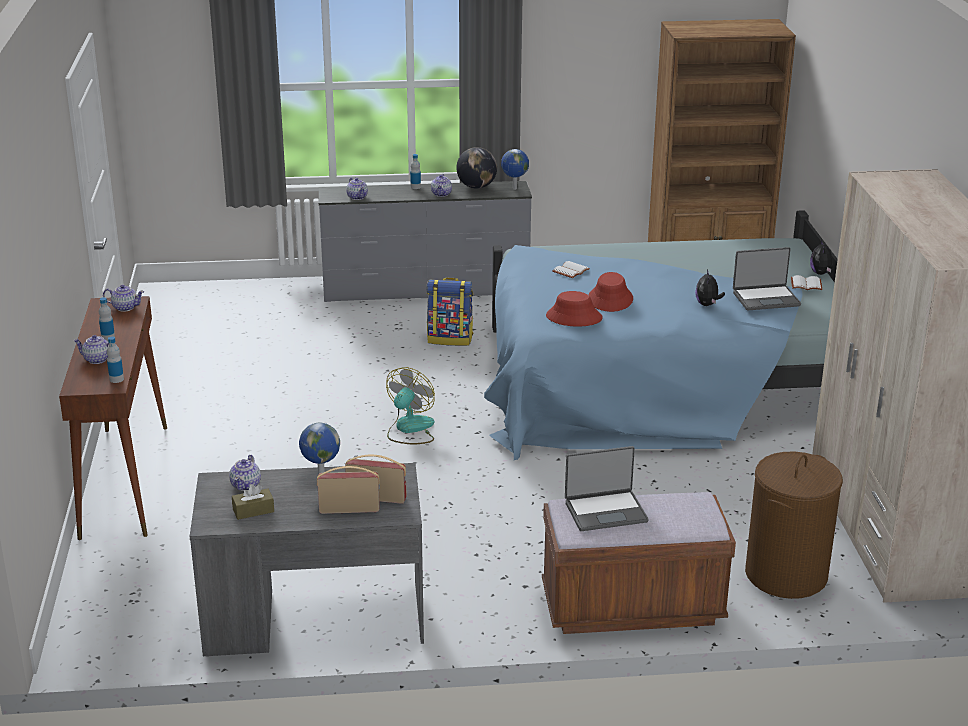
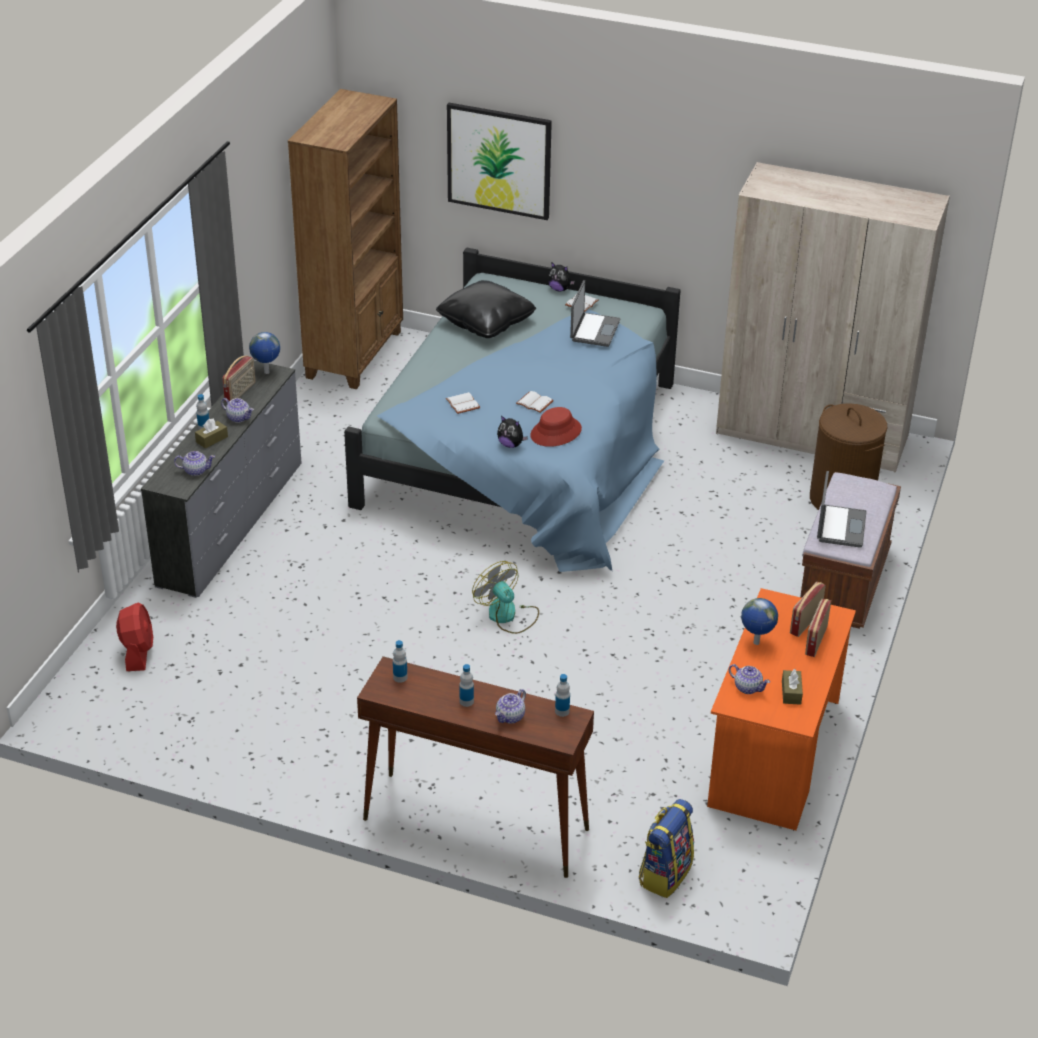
camera: 65 degrees left, 10 degrees up
(125, 307) = (400, 677): teapot -> bottle
(245, 299) = (138, 652): none -> red fan
(314, 618) = (774, 753): grey desk -> orange desk
(403, 192) = (212, 439): none -> brown tissue box
(450, 339) = (351, 540): backpack -> backpack (665, 873)
(476, 187) = (240, 392): globe -> radio
(610, 299) = (535, 403): red hat -> white book
(707, 304) = (582, 360): plush toy -> plush toy (511, 445)
(717, 255) = (486, 322): none -> black pillow
(830, 120) = (499, 160): none -> picture

